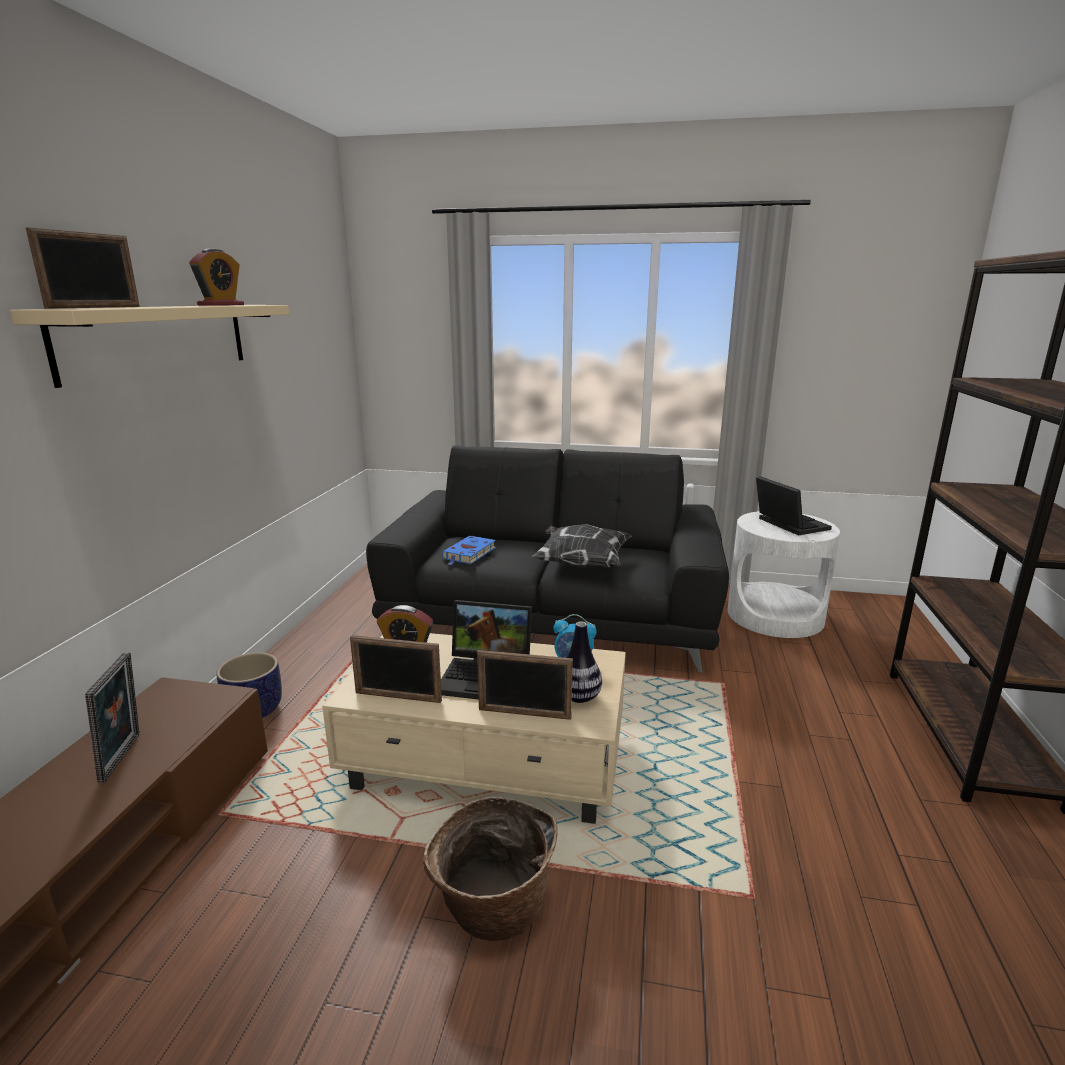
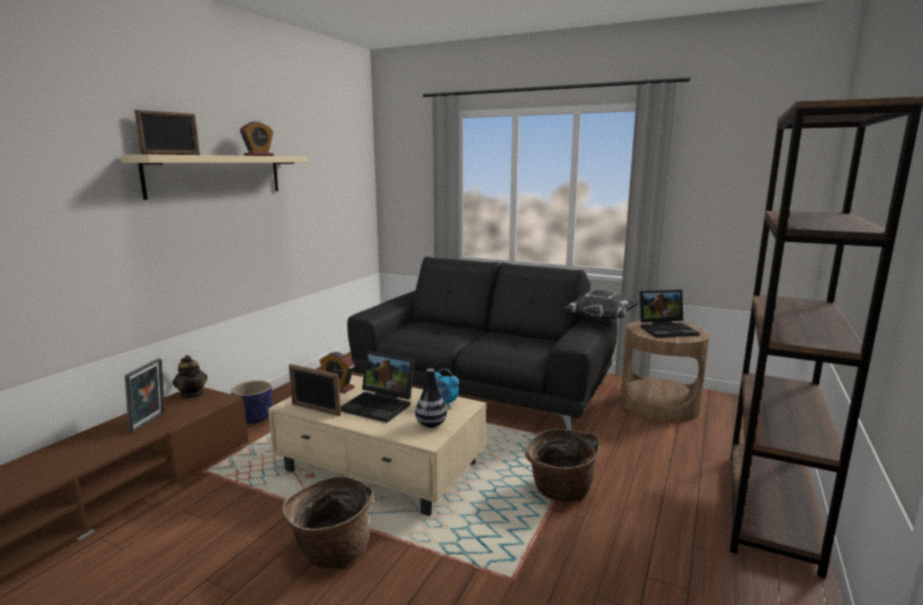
camera: 15 degrees right, 5 degrees down
(168, 695) = (192, 394): none -> teapot
(469, 554) = (417, 331): blue book -> none
(524, 714) = (387, 429): picture frame -> none
(581, 564) = (491, 344): pillow -> pillow (600, 319)
(734, 755) = (560, 492): none -> basket
(775, 615) = (659, 404): white side table -> brown side table
(787, 524) = (667, 329): laptop -> laptop turned 90 degrees clockwise

